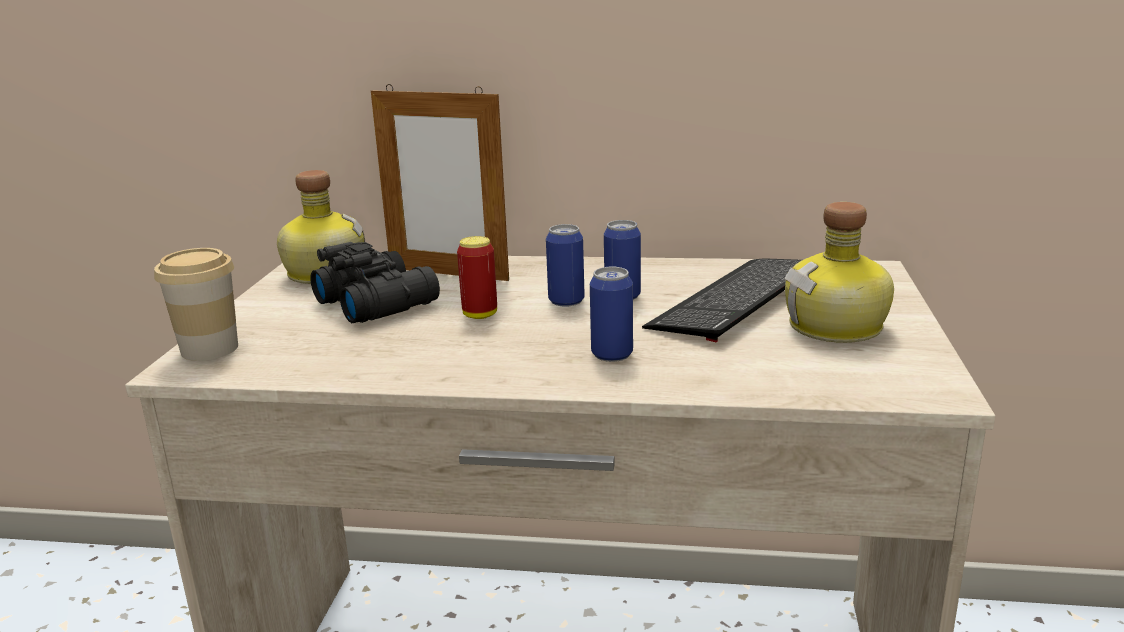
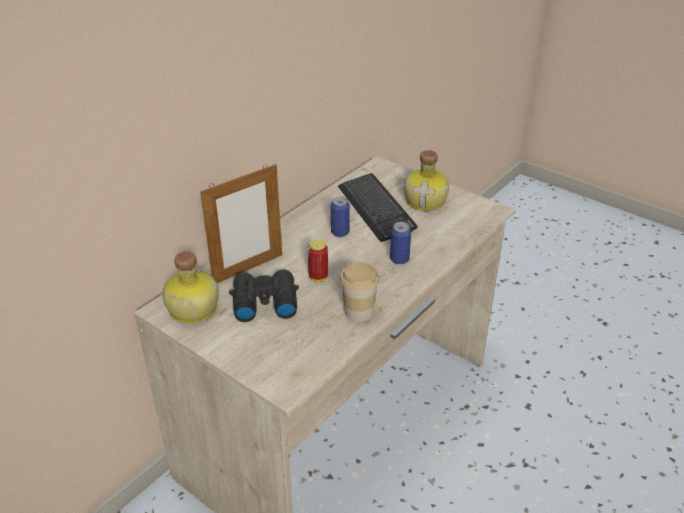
camera: 60 degrees left, 15 degrees up
(209, 349) = (269, 374): cup -> cup (359, 312)
(566, 301) = (328, 248): can -> none

